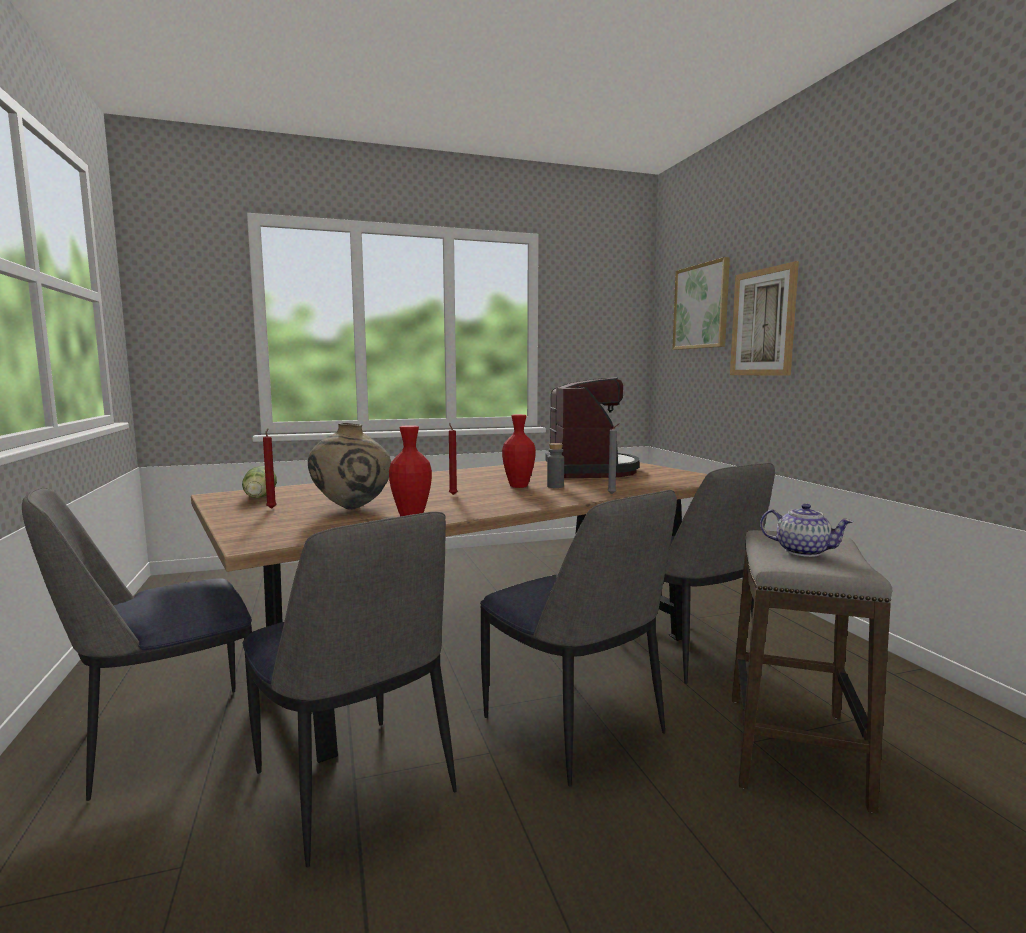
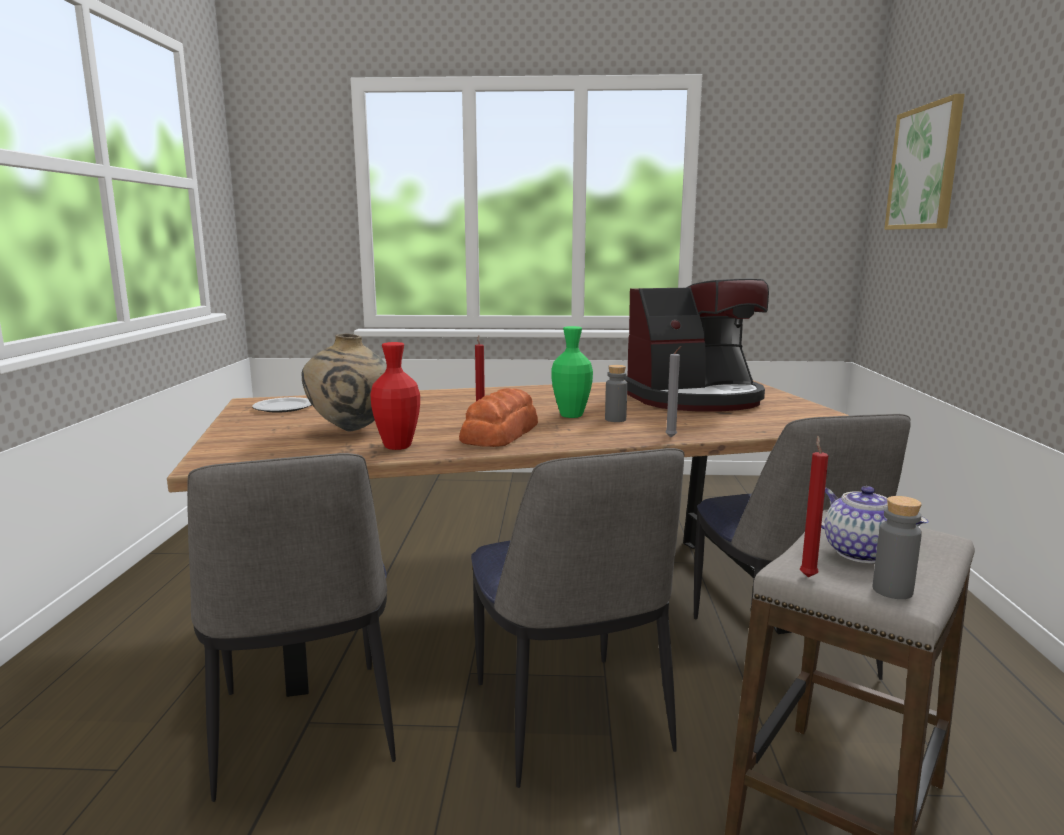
camera: 20 degrees right, 5 degrees up
(163, 739) = (174, 641): chair -> none
(259, 497) = (285, 407): lettuce -> plate
(272, 508) = (279, 422): red candle -> red candle (807, 576)
(483, 501) = (501, 433): none -> bread
(518, 486) = (571, 416): red vase -> green vase
(591, 470) = (694, 398): coffee machine -> coffee machine turned 60 degrees clockwise
(763, 322) = (995, 194): picture -> none
(849, 568) = (892, 590): none -> grey bottle

